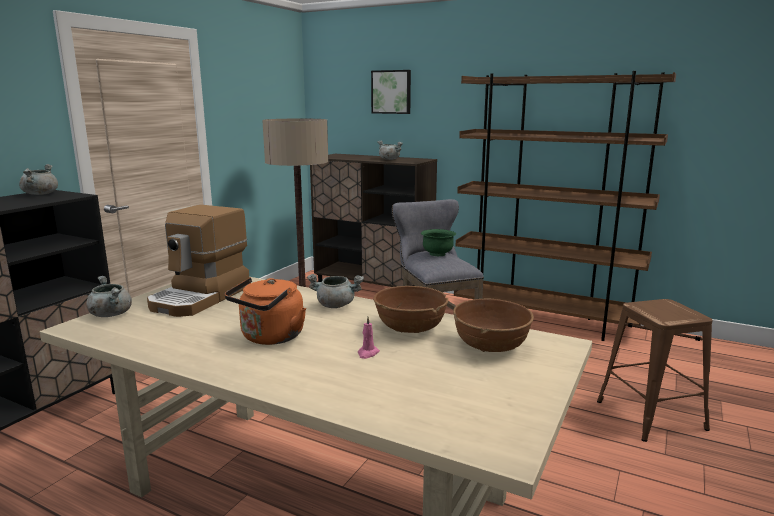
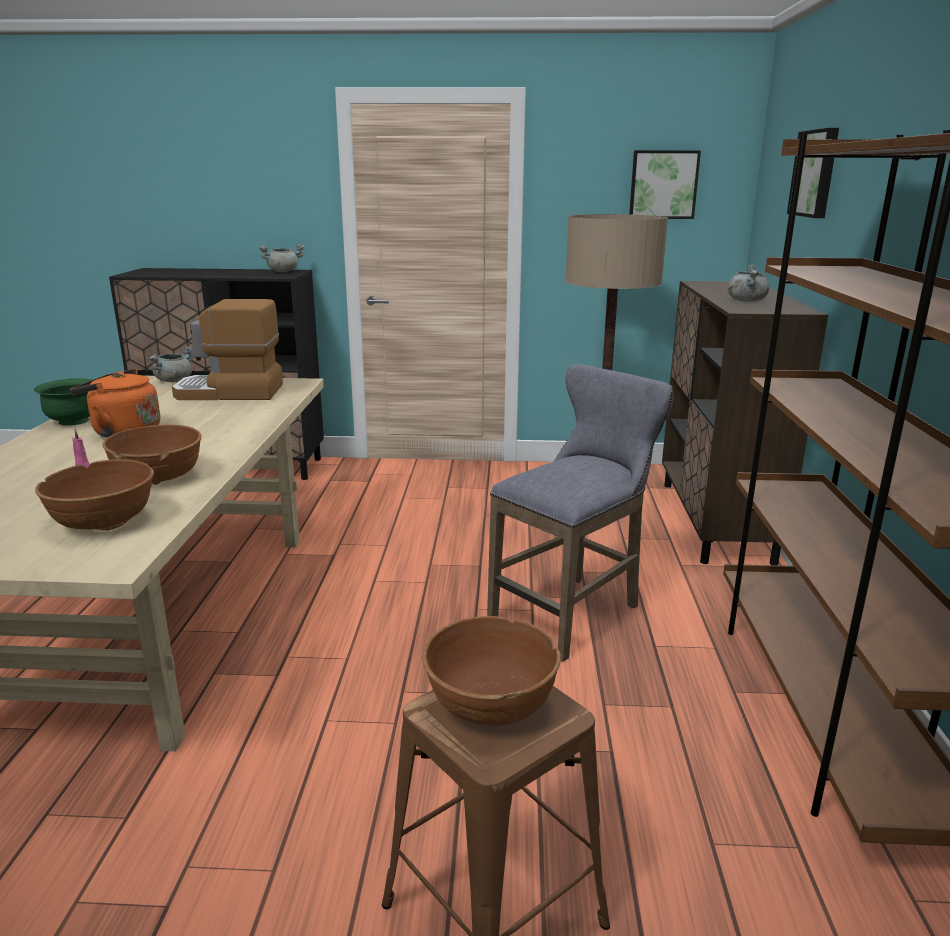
camera: 65 degrees right, 5 degrees up
(270, 99) = (663, 185): none -> picture
(336, 305) = (227, 437): grey cooking pot -> none
(437, 254) = (588, 466): green bowl -> green bowl (74, 421)
(660, 311) = (490, 704): none -> brown bowl

